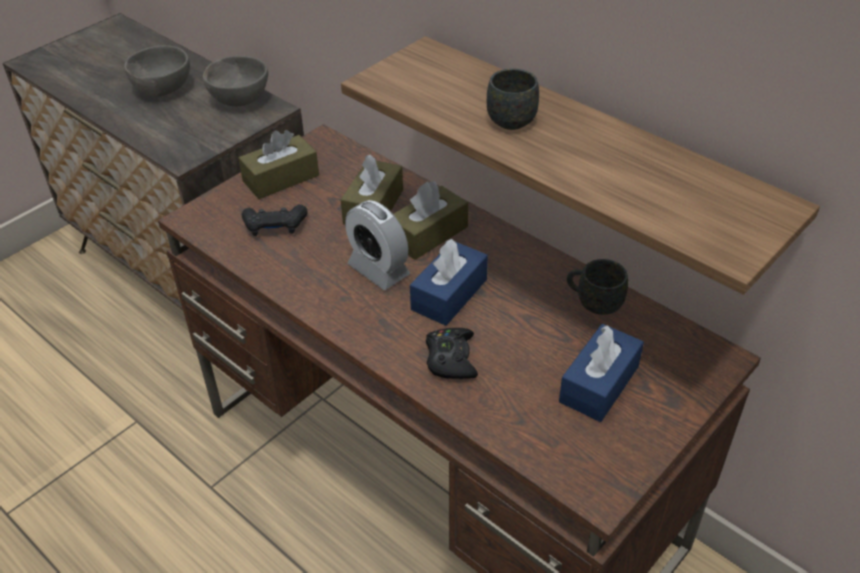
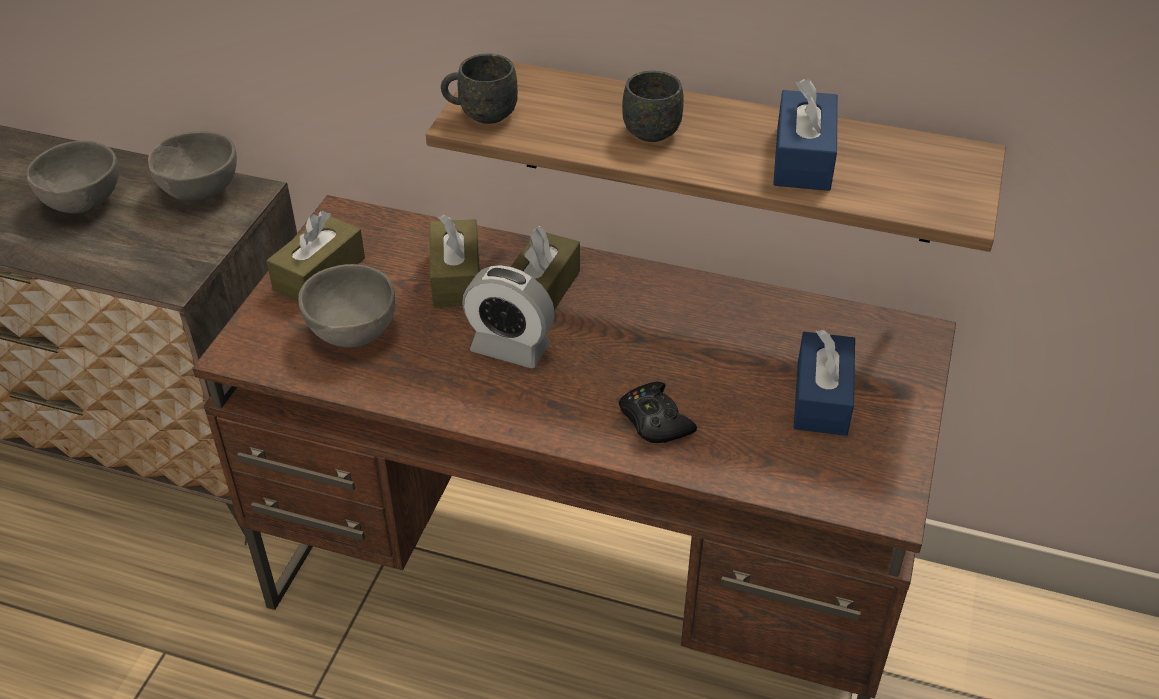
camera: 25 degrees left, 0 degrees up
(275, 226) = (351, 333): black game controller -> grey bowl
(449, 294) = (607, 352): blue tissue box -> blue tissue box (803, 158)
(593, 302) = (764, 315): grey mug -> grey mug (480, 114)

